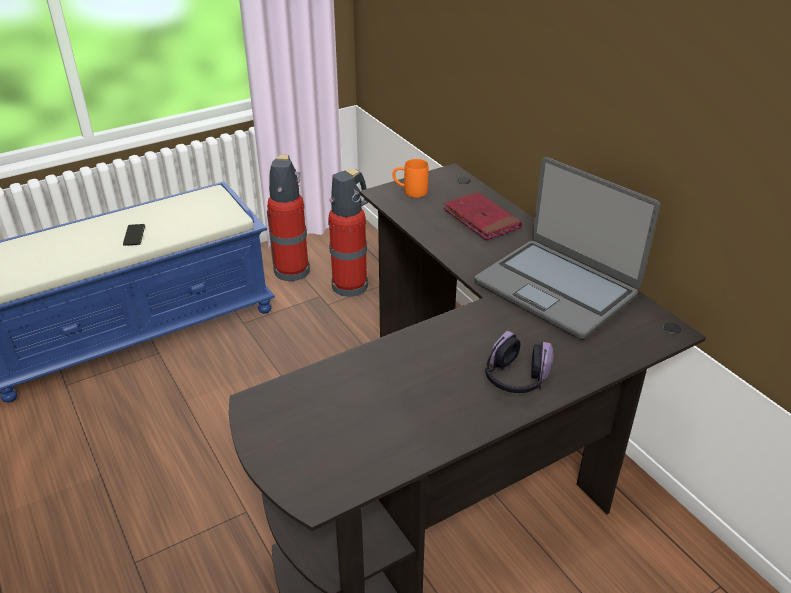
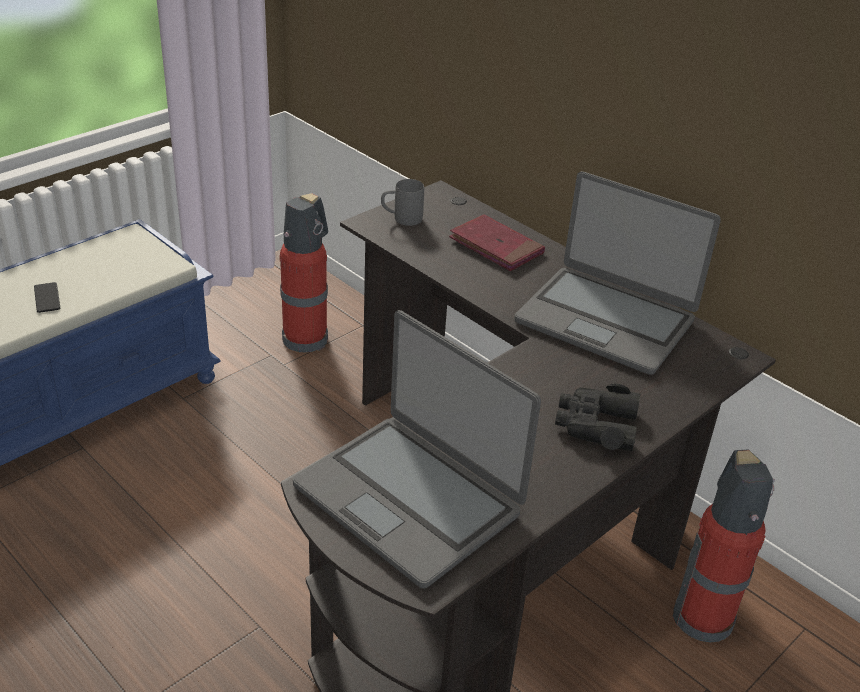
camera: 15 degrees left, 0 degrees up
(292, 270) = (226, 325): fire extinguisher -> fire extinguisher (702, 615)
(329, 423) = (409, 498): none -> laptop
(410, 192) = (401, 219): orange mug -> grey mug
(515, 378) = (596, 425): headphones -> black binoculars

